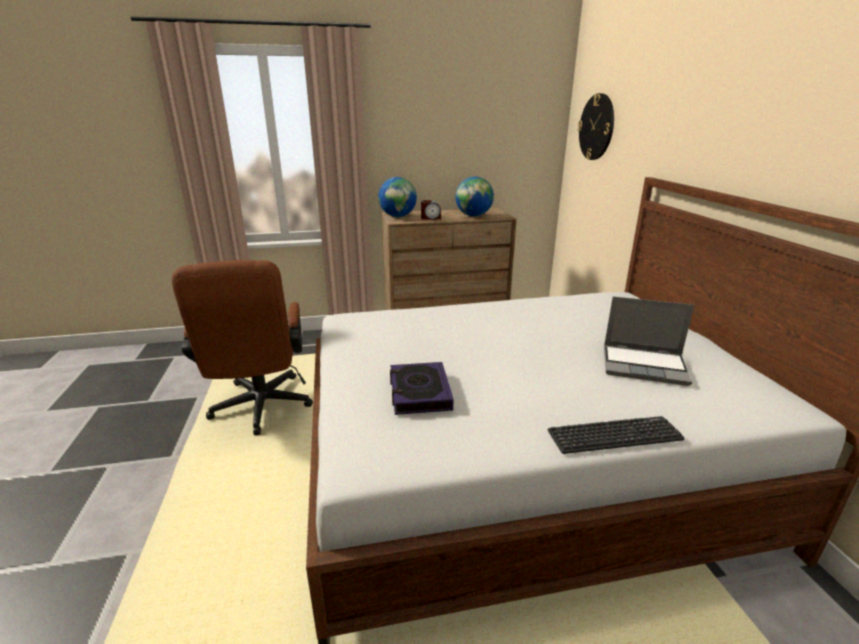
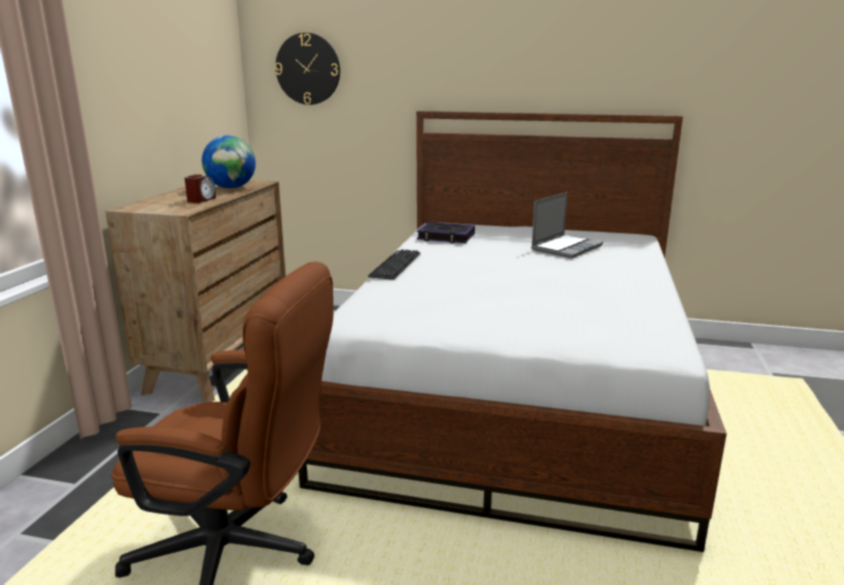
camera: 65 degrees left, 5 degrees down
(398, 216) = (155, 208): globe -> none
(419, 392) = (562, 314): book -> book (446, 237)
(614, 435) = (652, 275): keyboard -> keyboard (395, 265)

